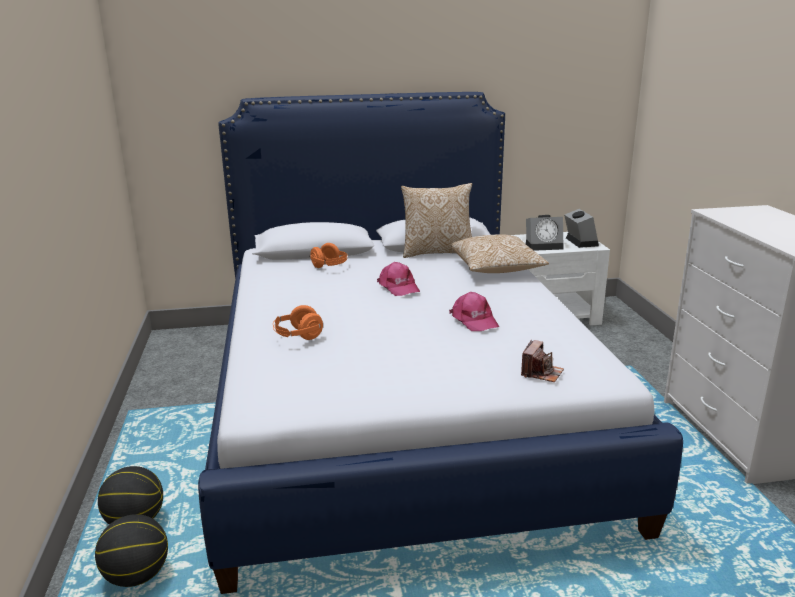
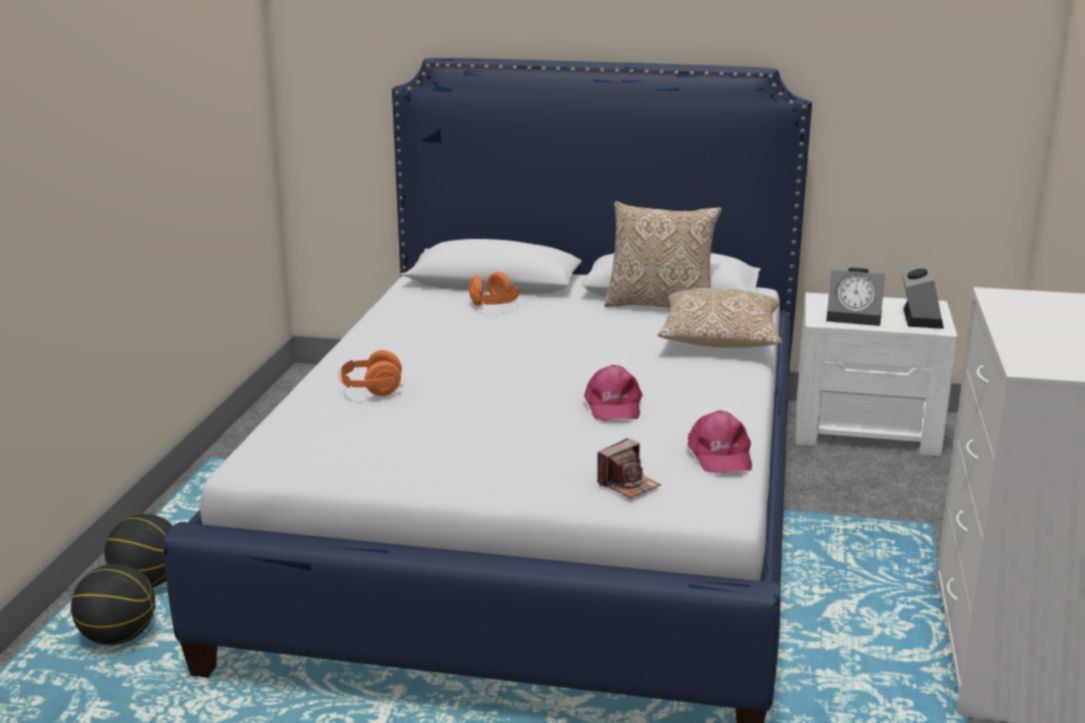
camera: 20 degrees right, 0 degrees up
(398, 287) = (556, 346): pink cap -> pink cap (719, 455)

